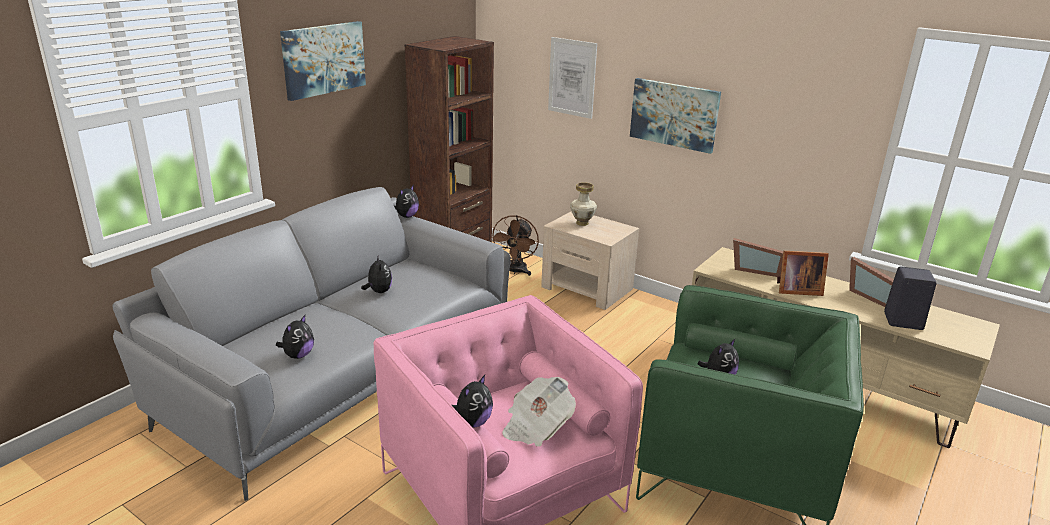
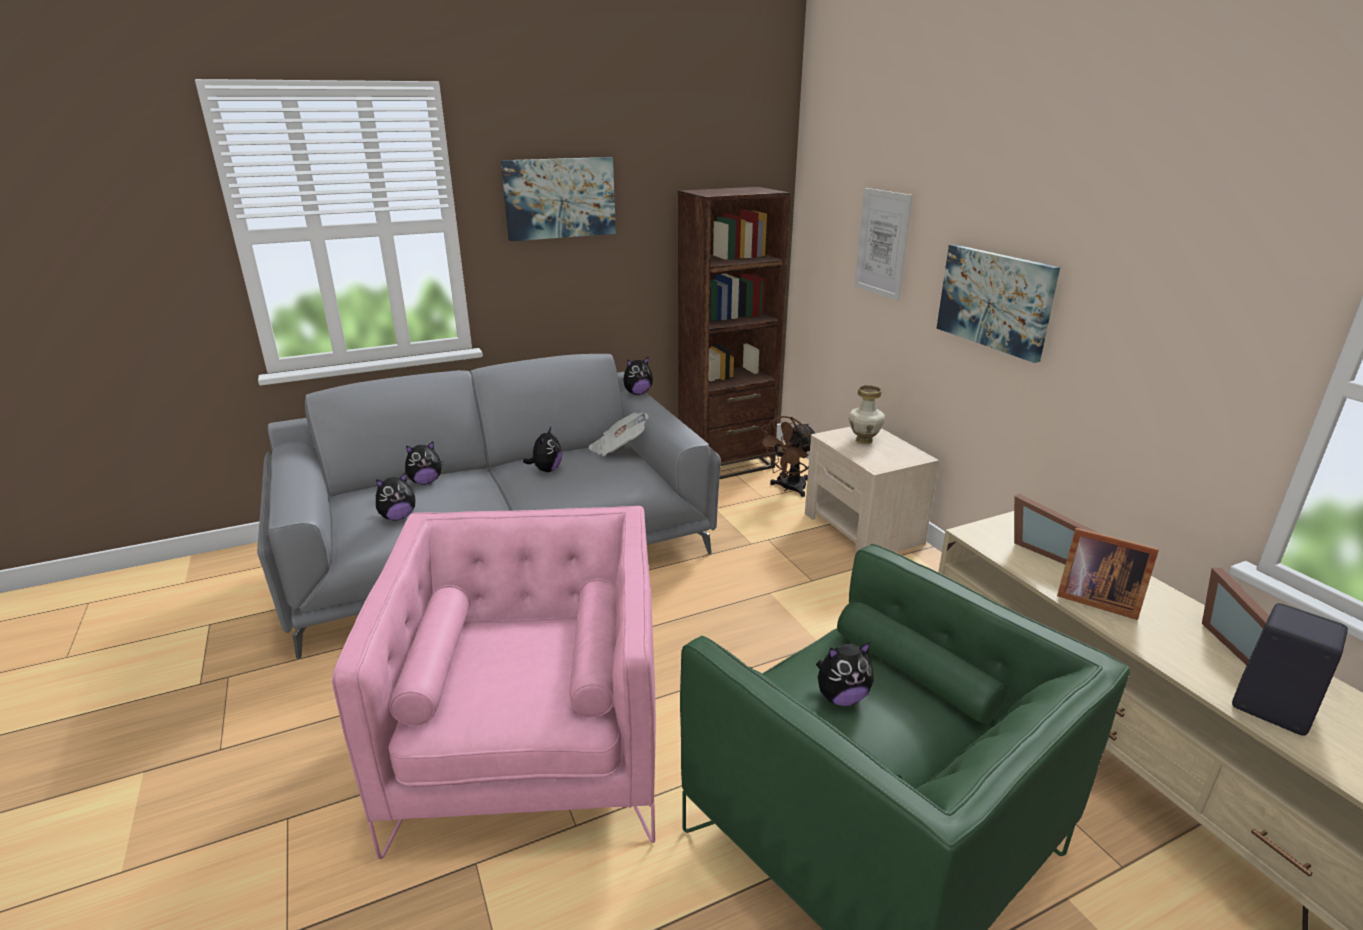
camera: 30 degrees right, 0 degrees up
(472, 422) = (428, 645): plush toy -> plush toy (425, 482)
(536, 427) = (525, 678): newspaper -> newspaper (618, 448)

